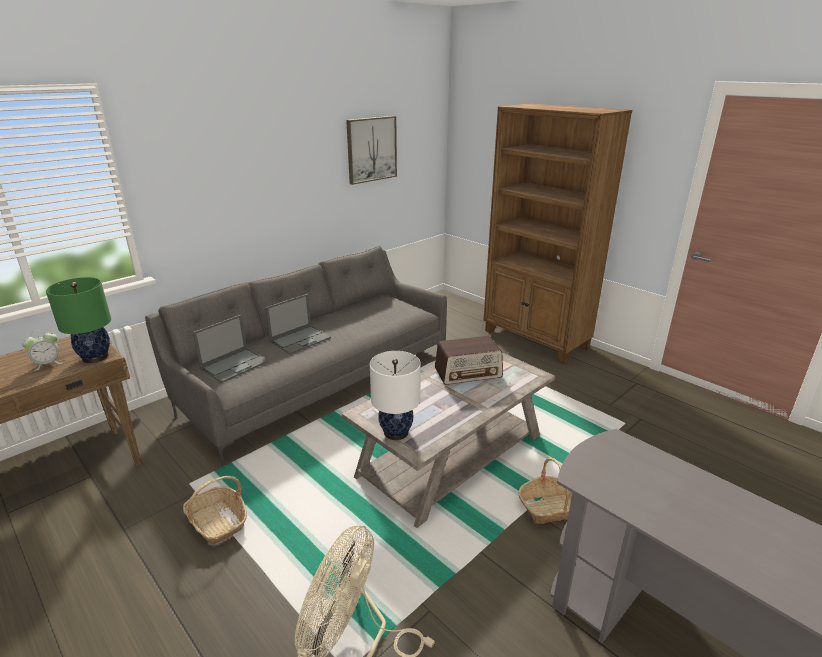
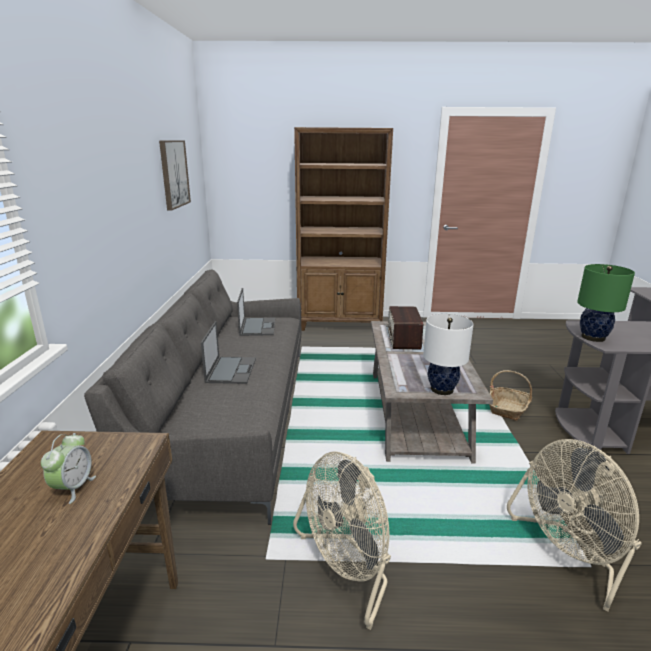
camera: 45 degrees left, 5 degrees down
(95, 357) = (129, 449): green table lamp -> green table lamp (593, 337)
(218, 522) = (350, 563): basket -> beige fan
(235, 365) = (212, 413): laptop -> laptop (257, 326)
(468, 373) = (403, 339): radio -> radio turned 150 degrees clockwise

